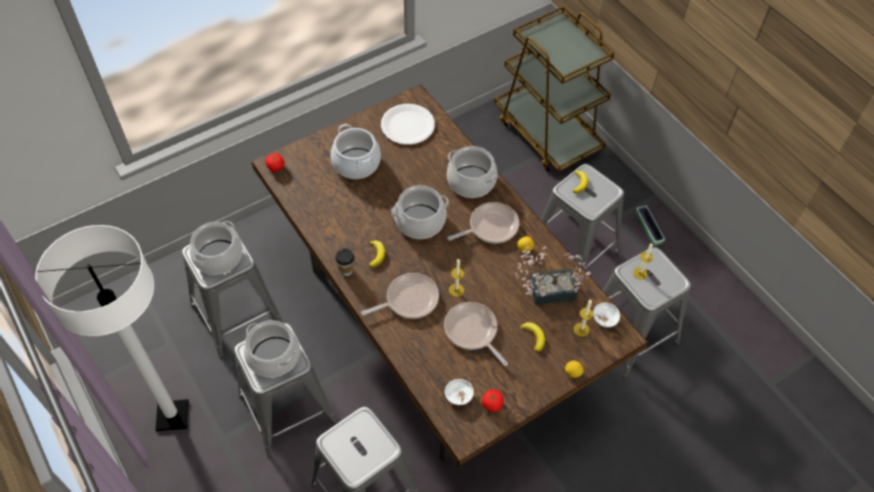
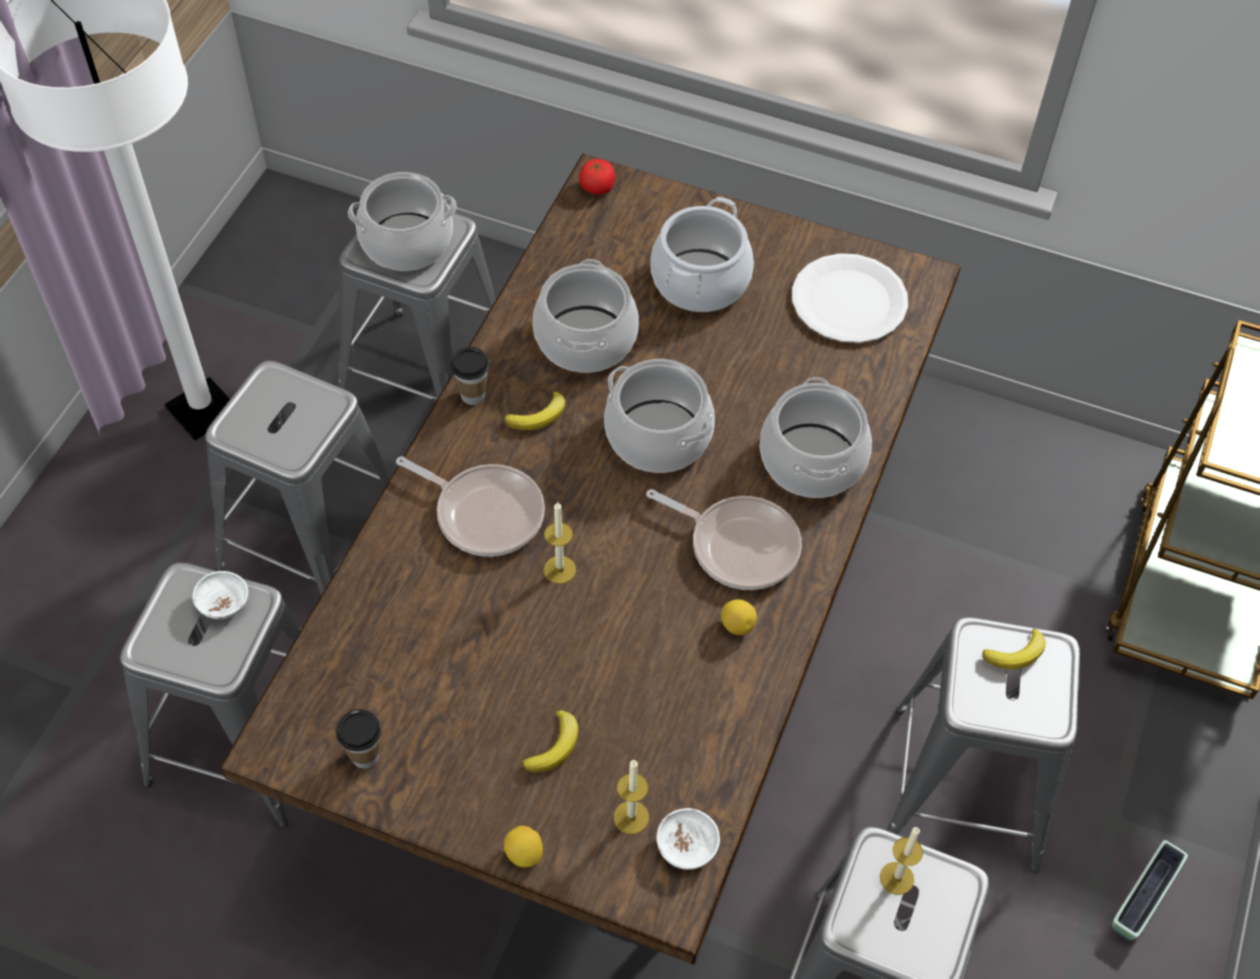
camera: 55 degrees right, 0 degrees up
(273, 357) = (281, 417): cooking pot -> cooking pot (585, 339)
(458, 396) = (346, 694): white bowl -> white bowl (223, 603)
(472, 332) = (492, 643): frying pan -> none
(492, 404) = (365, 756): tomato -> cup
(546, 291) = (672, 712): potted plant -> none

